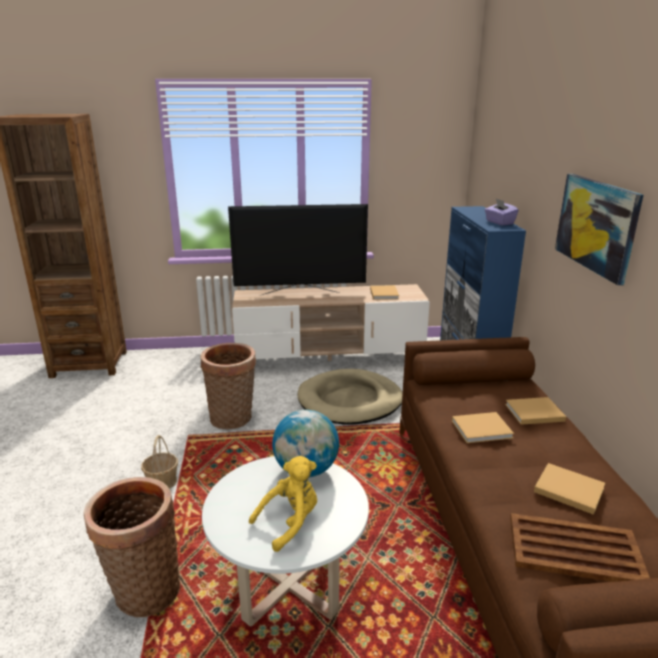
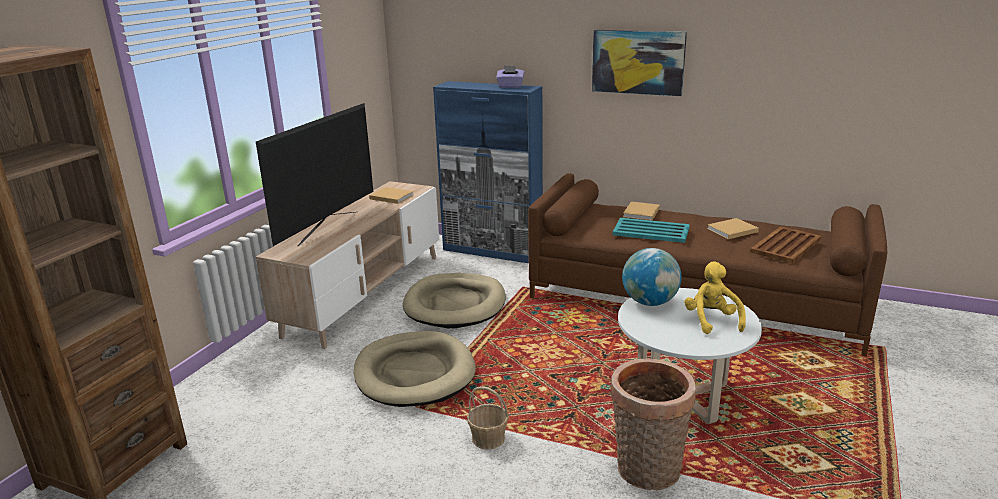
camera: 60 degrees left, 0 degrees up
(233, 419) = (414, 373): basket -> beige dog bed
(483, 429) = (650, 231): beige book -> turquoise tray

